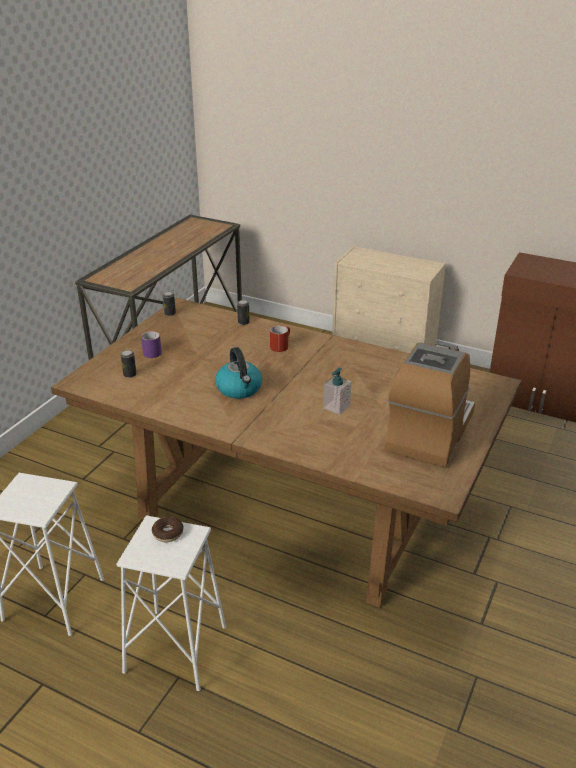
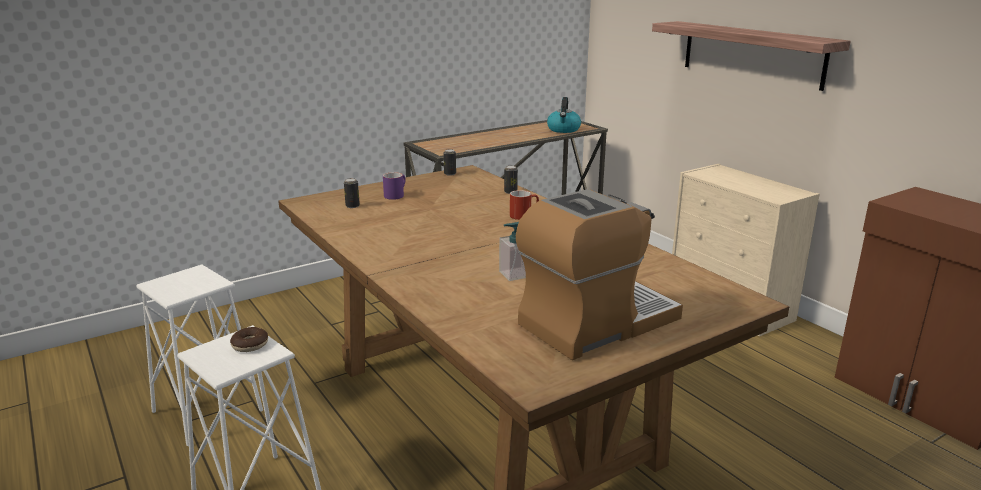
camera: 30 degrees right, 10 degrees down
(239, 389) = (435, 237): kettle -> kettle (563, 130)
(373, 153) = (752, 54): none -> shelf

